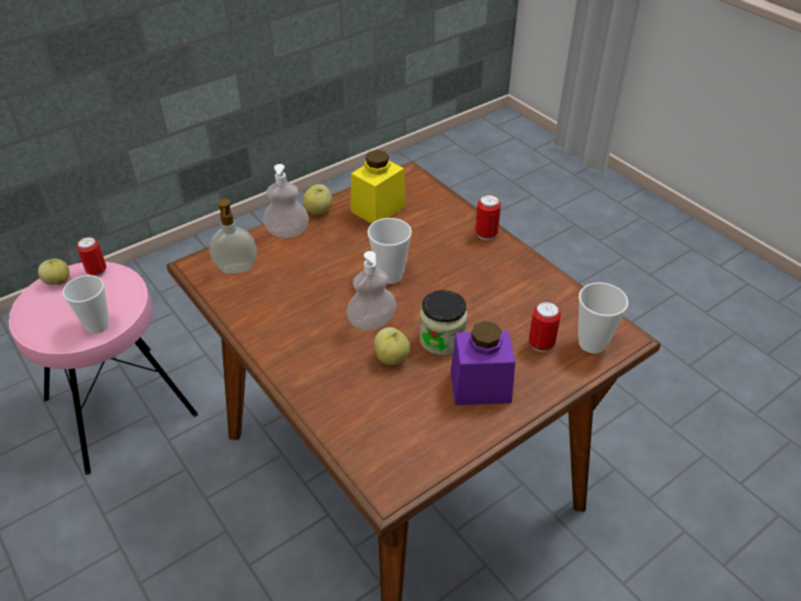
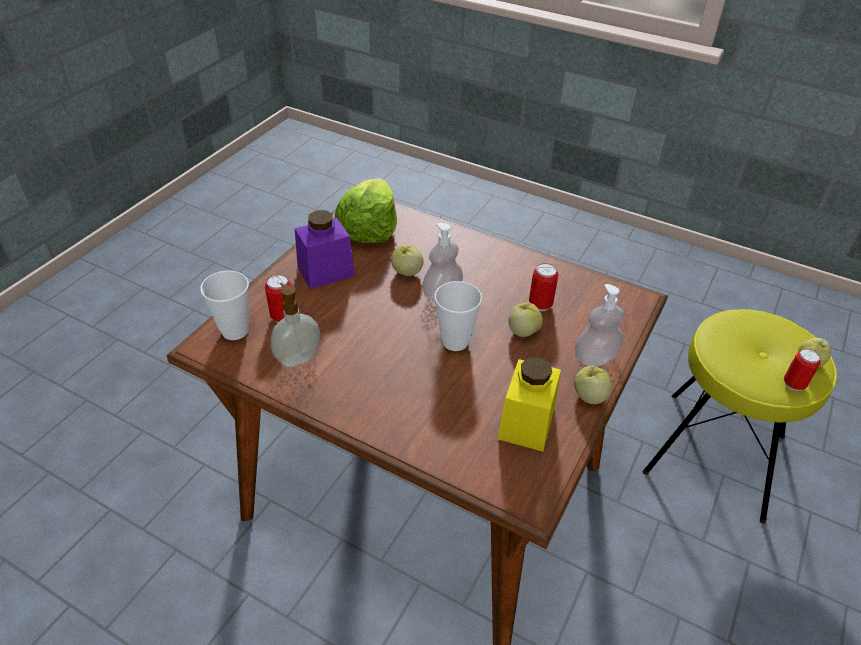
camera: 155 degrees right, 0 degrees up
(97, 325) = (718, 336): cup -> none
(120, 405) = (715, 455): pink stool -> yellow stool
(236, 269) = (600, 304): soap dispenser -> soap dispenser (298, 358)
(325, 267) = (523, 331): none -> apple
(403, 435) = (369, 229): none -> lettuce
(442, 339) = (373, 297): jar -> none
(486, 234) = (378, 426): can -> can (540, 305)

